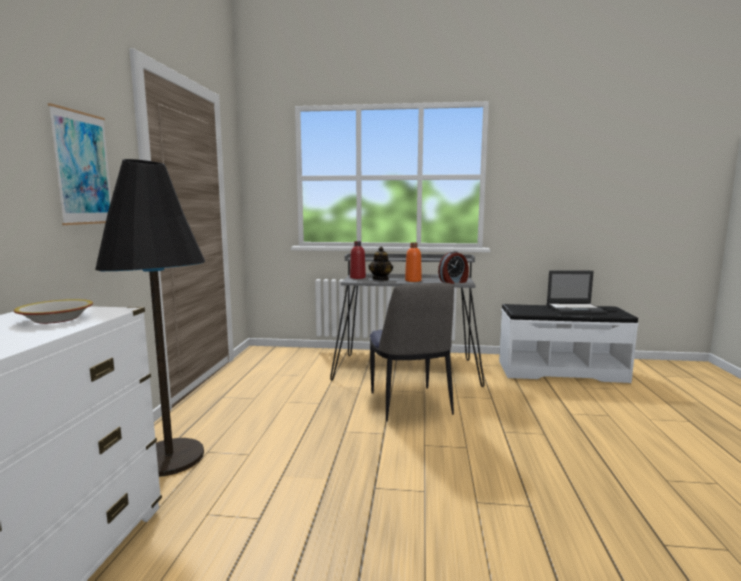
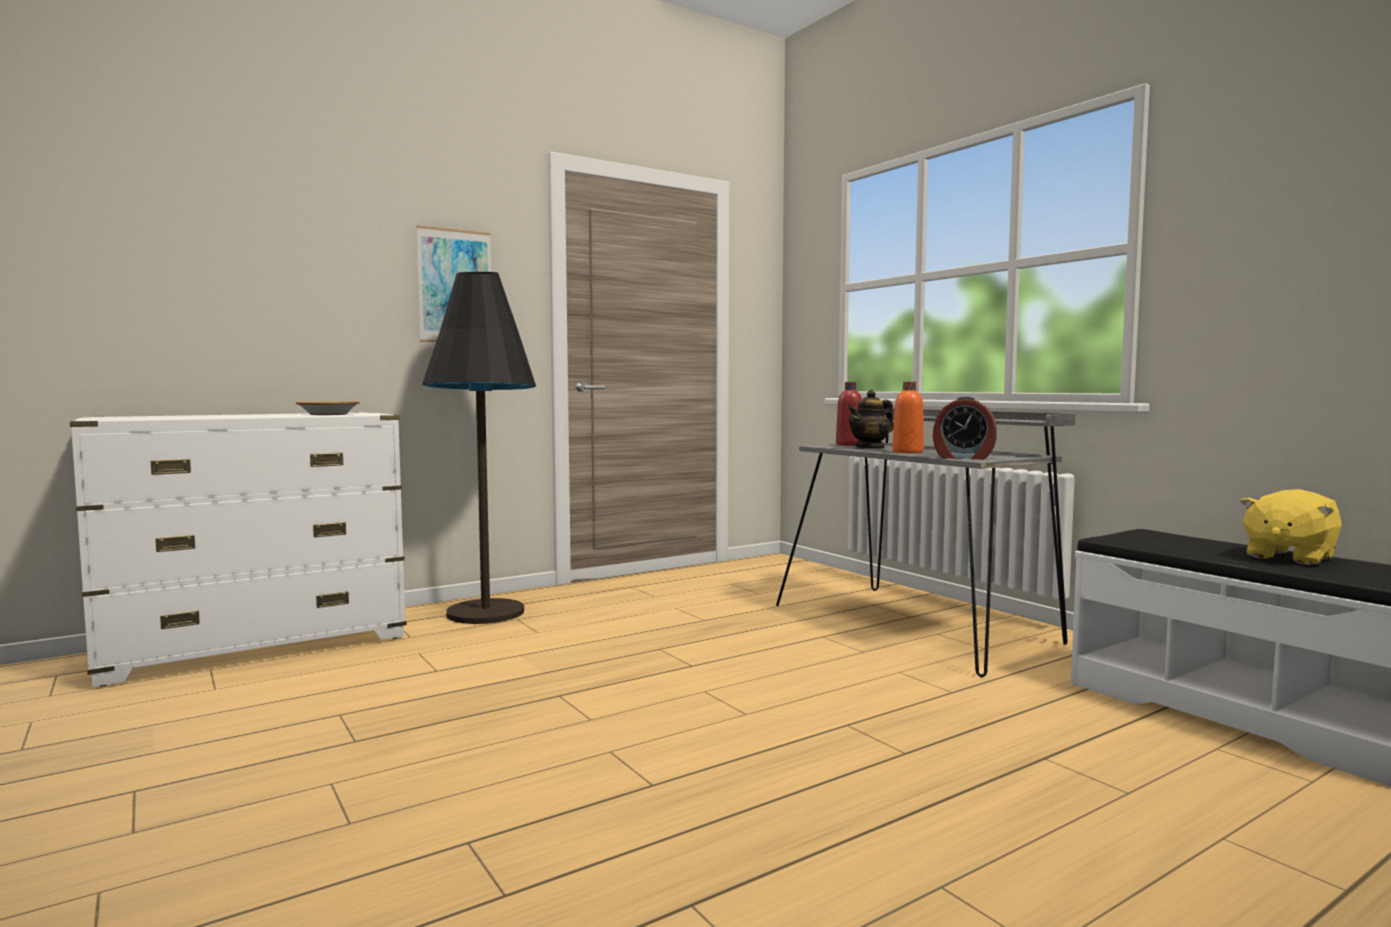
camera: 50 degrees right, 5 degrees down
(410, 405) = (803, 656): chair -> none
(576, 309) = (1288, 557): laptop -> yellow plush toy

